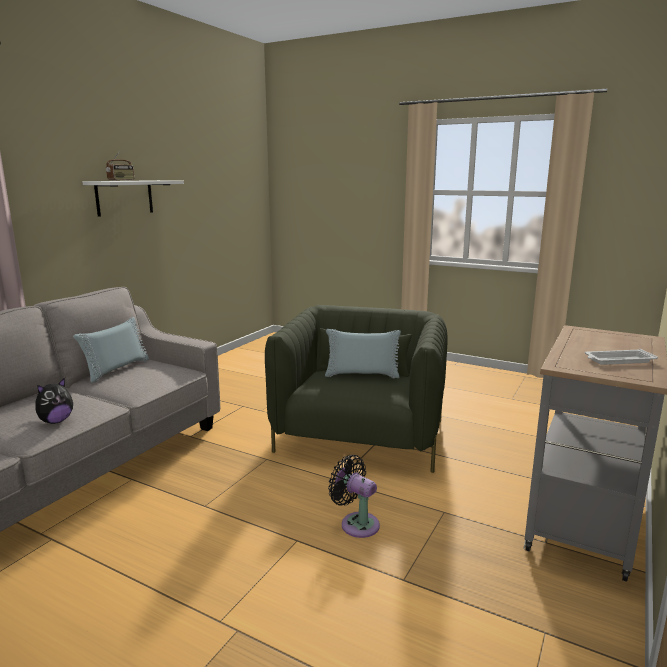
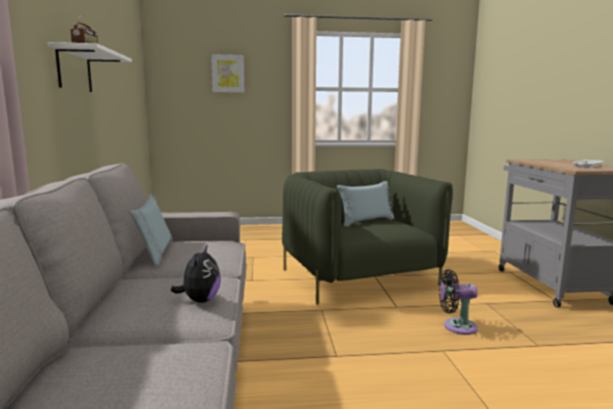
camera: 35 degrees left, 5 degrees down
(343, 175) = (228, 73): none -> picture

